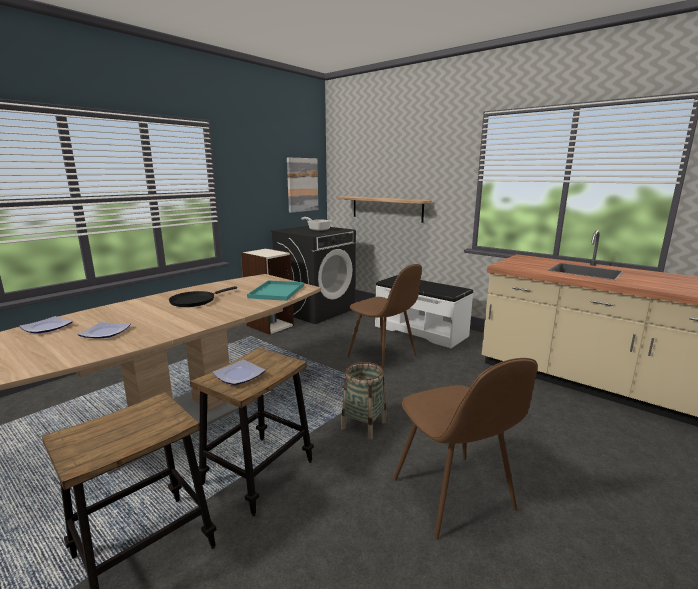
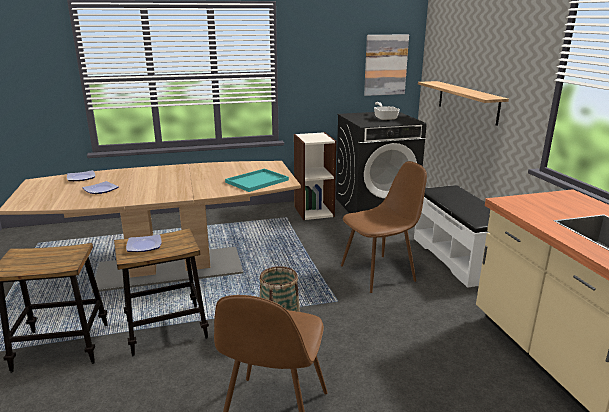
camera: 35 degrees right, 5 degrees up
(195, 301) = (188, 177): black frying pan -> none
(383, 357) = (379, 273): brown chair -> brown chair turned 105 degrees counterclockwise

